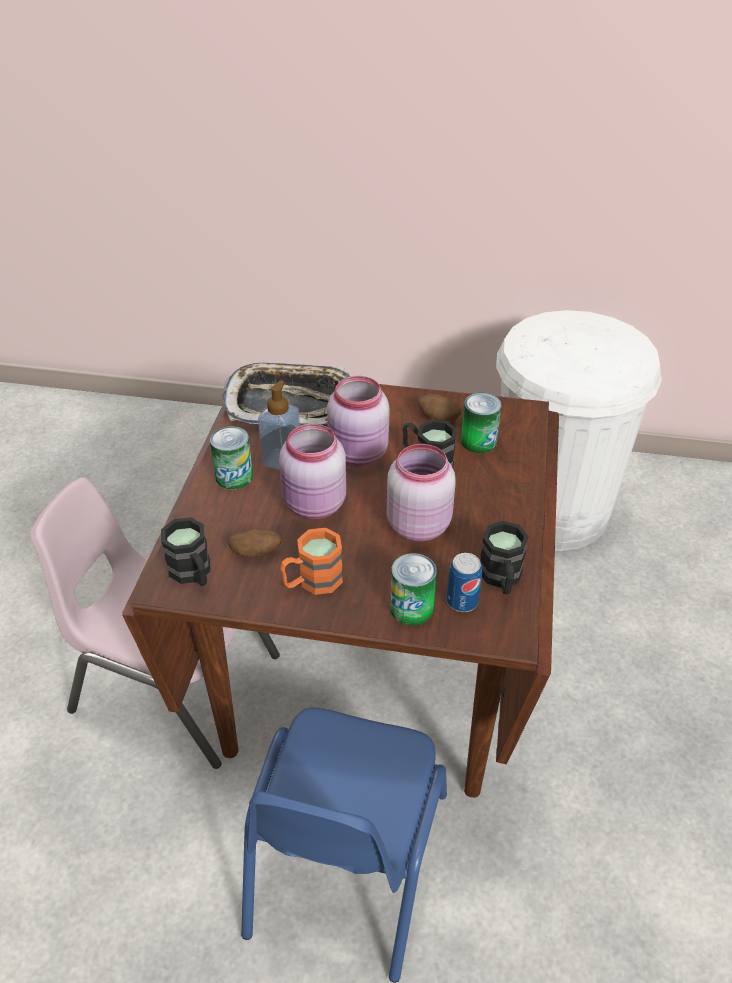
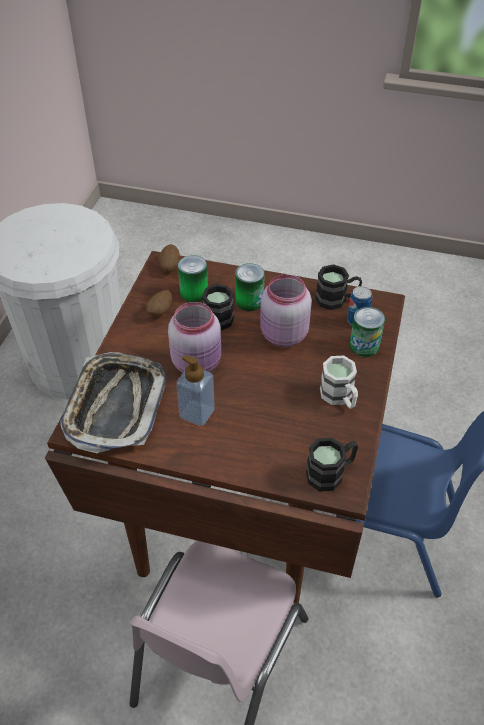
camera: 85 degrees left, 5 degrees up
(234, 476) = (213, 447): can -> can (249, 301)
(256, 553) = (309, 431): potato -> potato (169, 266)
(312, 582) = (340, 397): orange mug -> white mug
(314, 506) = (257, 393): pink jar -> none

